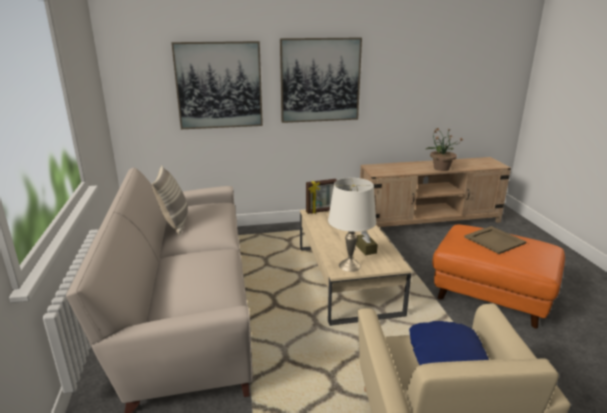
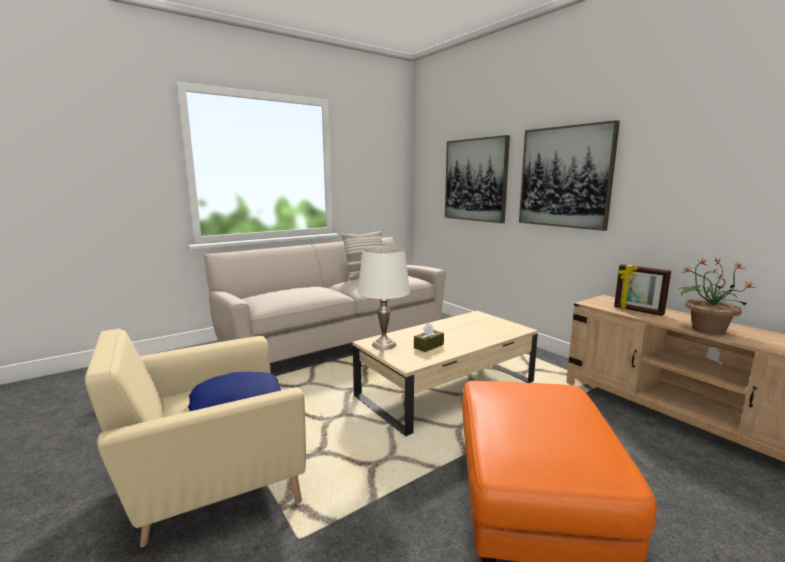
camera: 65 degrees right, 10 degrees down
(321, 211) = (488, 317): picture frame -> picture frame (638, 311)
(495, 240) = (547, 410): beige tray -> none

